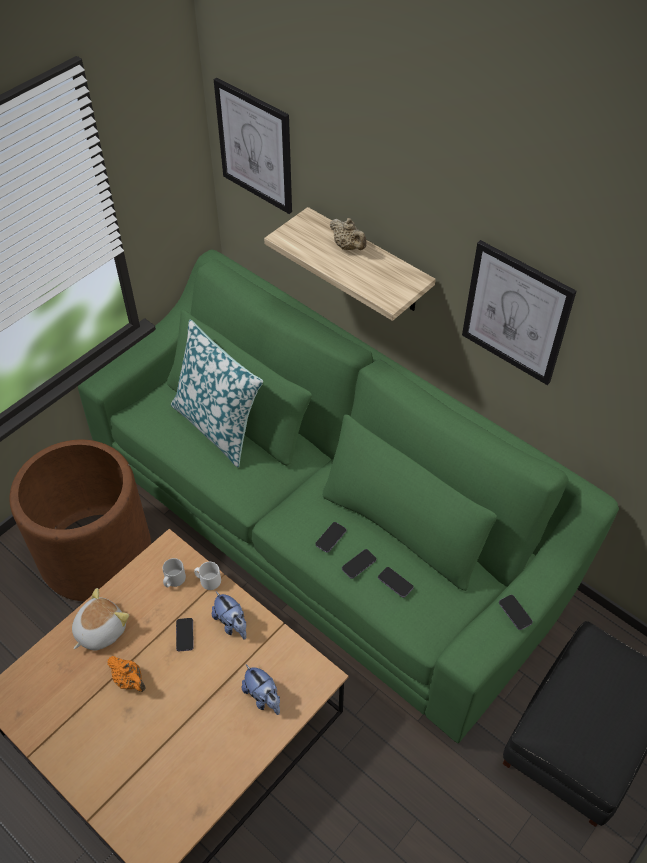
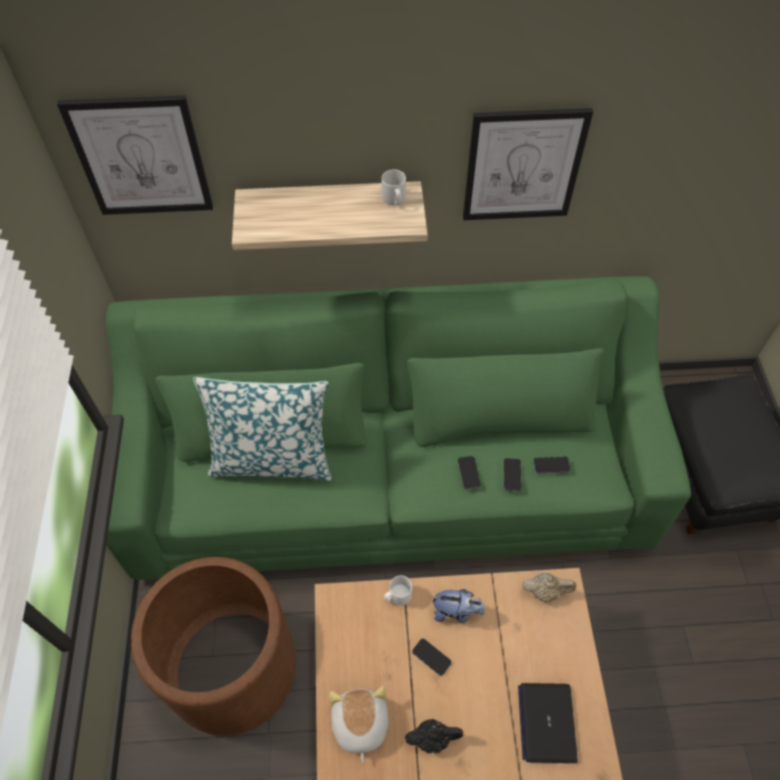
camera: 45 degrees left, 5 degrees up
(130, 680) = (433, 738): orange teapot -> black teapot
(173, 580) = (370, 622): grey mug -> grey mug (394, 200)
(207, 743) = (546, 722): none -> laptop
(263, 697) = (544, 644): plush toy -> none
(348, 247) = (317, 201): beige teapot -> beige teapot (545, 591)
(515, 613) = (653, 415): phone -> none

